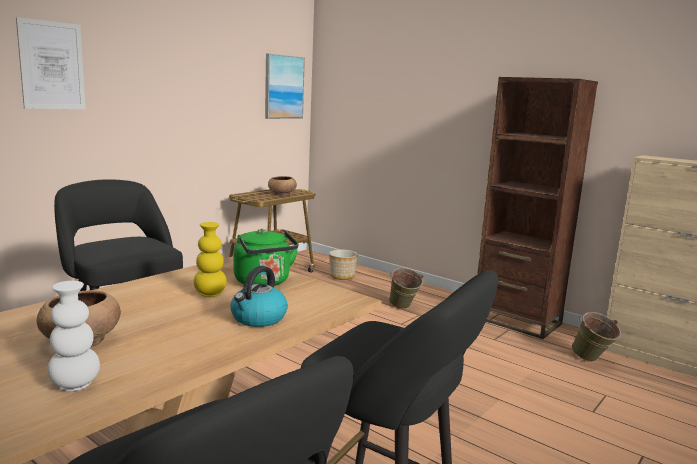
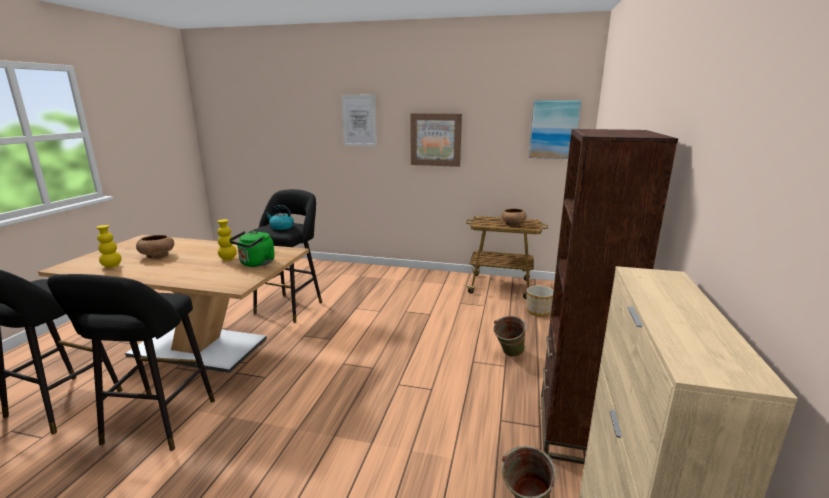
camera: 65 degrees right, 5 degrees up
(75, 385) = (112, 266): white vase -> yellow vase
(170, 98) = (435, 139): none -> picture
(258, 318) = (194, 274): kettle -> kettle (281, 227)

